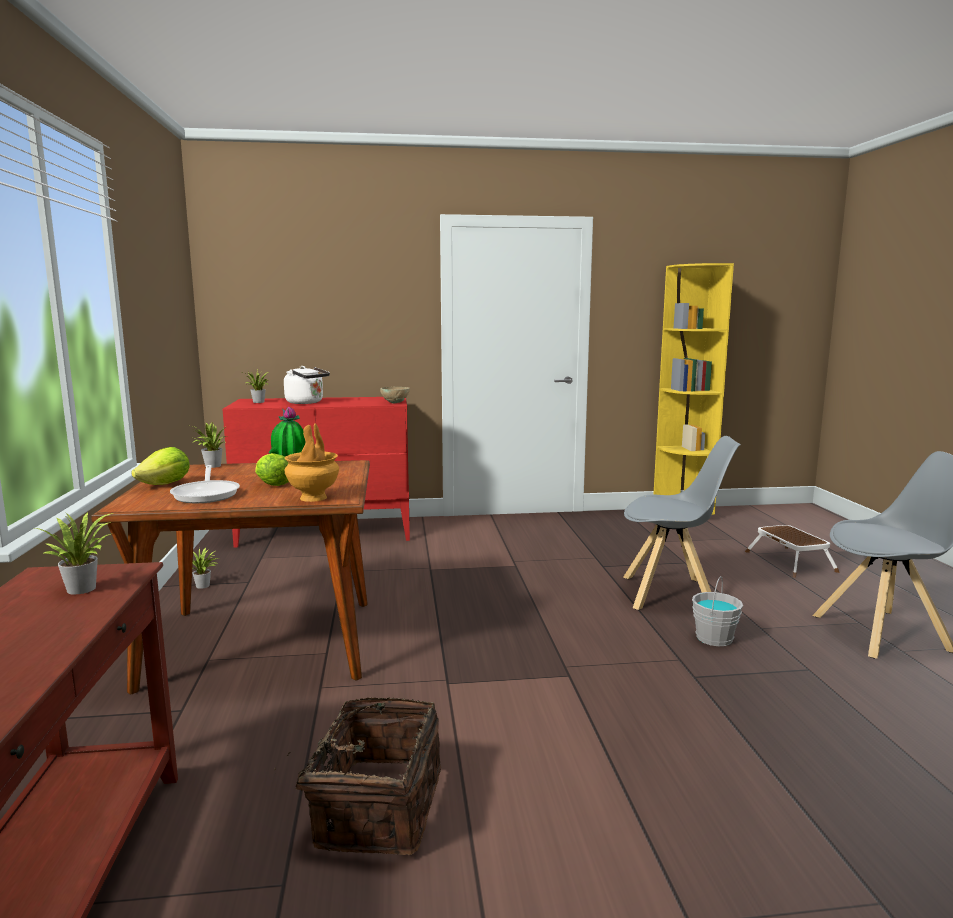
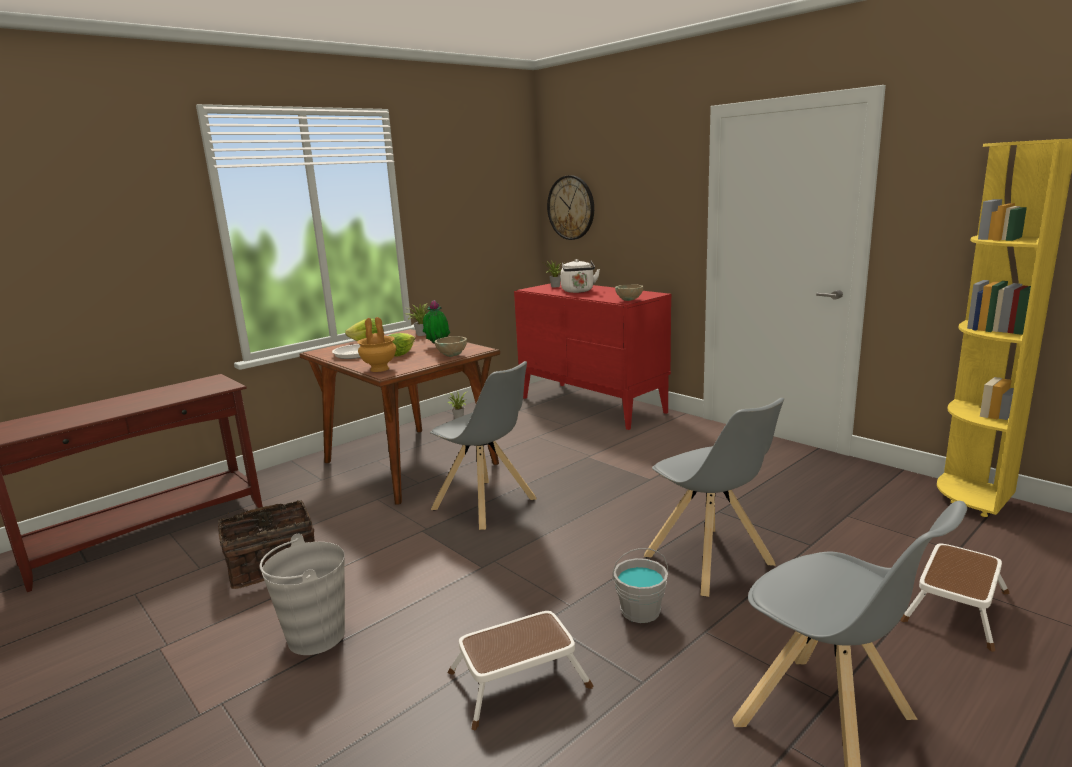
camera: 55 degrees right, 5 degrees up
(84, 588) = (200, 389): potted plant -> none
(251, 310) = (571, 207): none -> wall clock
(345, 472) = (451, 356): none -> beige bowl
(446, 636) = (486, 505): none -> grey chair
(601, 811) = (315, 636): none -> grey bucket
(771, 715) = (518, 679): none -> brown step ladder

